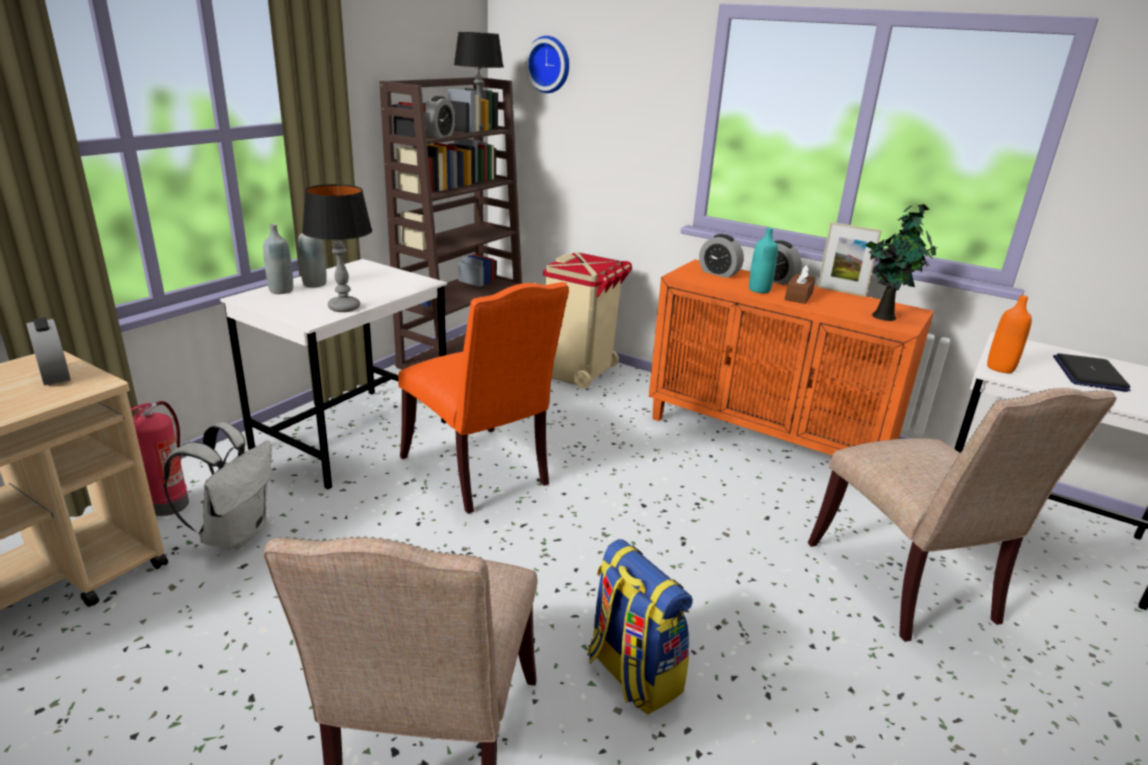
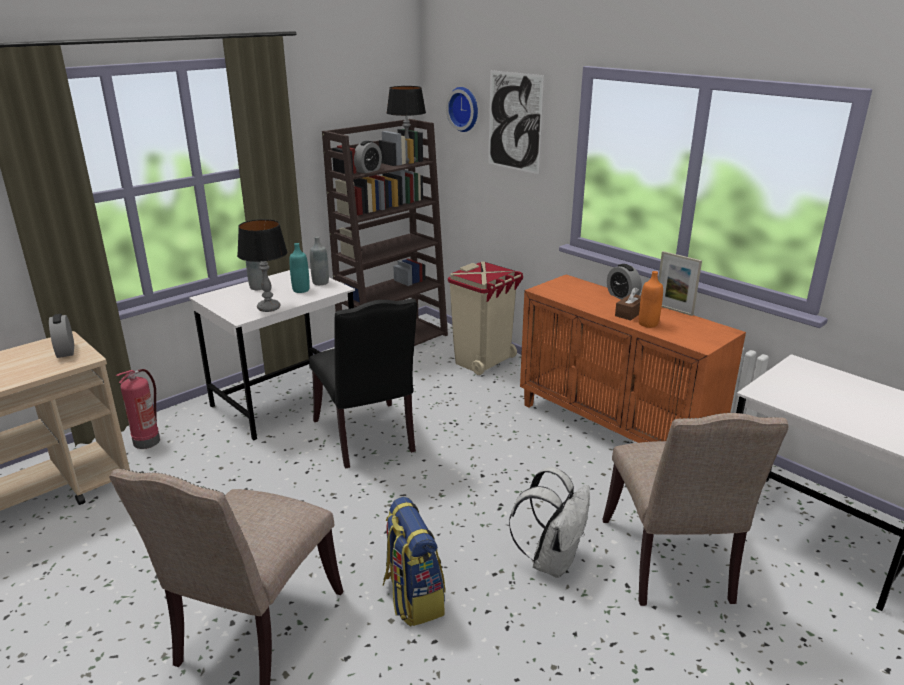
camera: 15 degrees right, 0 degrees up
(235, 534) = (181, 466): white backpack -> white backpack (552, 560)
(281, 290) = (232, 292): grey bottle -> grey bottle (320, 282)
(481, 472) = (368, 438): orange chair -> black chair
(620, 77) = (514, 122): none -> picture
(719, 273) = (576, 288): alarm clock -> none
(759, 290) = (600, 305): turquoise bottle -> turquoise bottle (301, 290)
(885, 316) = (694, 335): potted plant -> none
(1000, 368) = (767, 388): orange bottle -> orange bottle (648, 324)
(1089, 374) = (849, 399): laptop -> none

